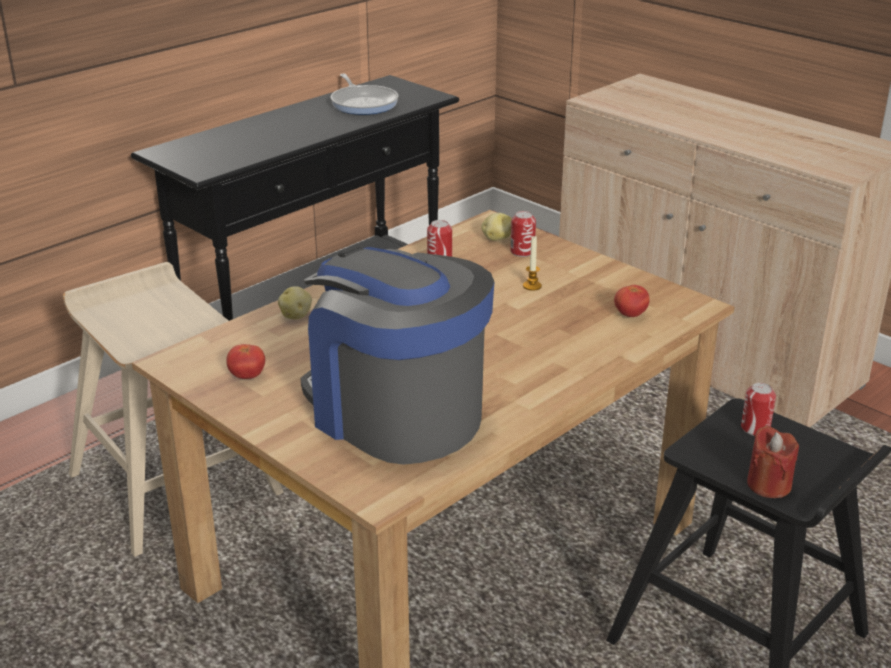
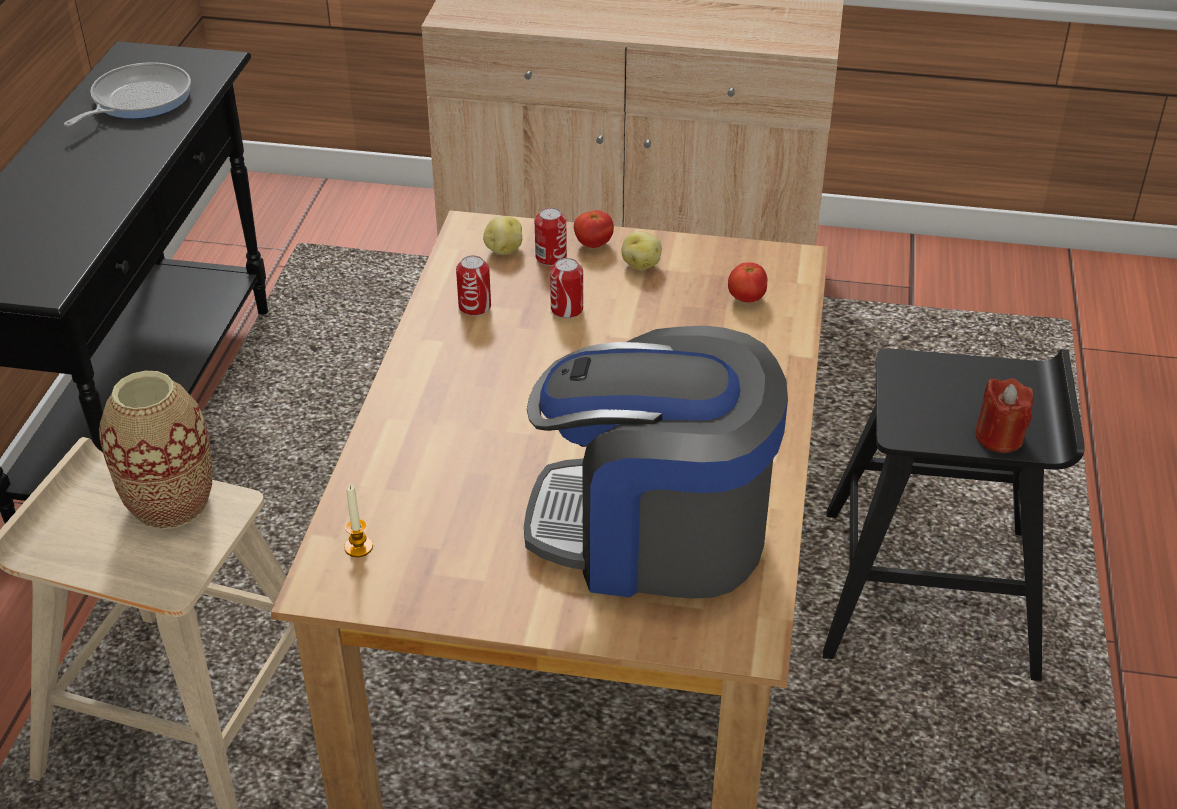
camera: 35 degrees left, 10 degrees up
(181, 313) = (171, 503): none -> vase
(247, 376) = (437, 563): tomato -> tomato (593, 244)
(296, 315) = (396, 453): potato -> potato (641, 264)
(363, 103) = (137, 100): frying pan -> frying pan turned 90 degrees counterclockwise
(532, 286) = (611, 301): candle -> candle (358, 547)
(755, 428) = (929, 378): can -> can (567, 309)

